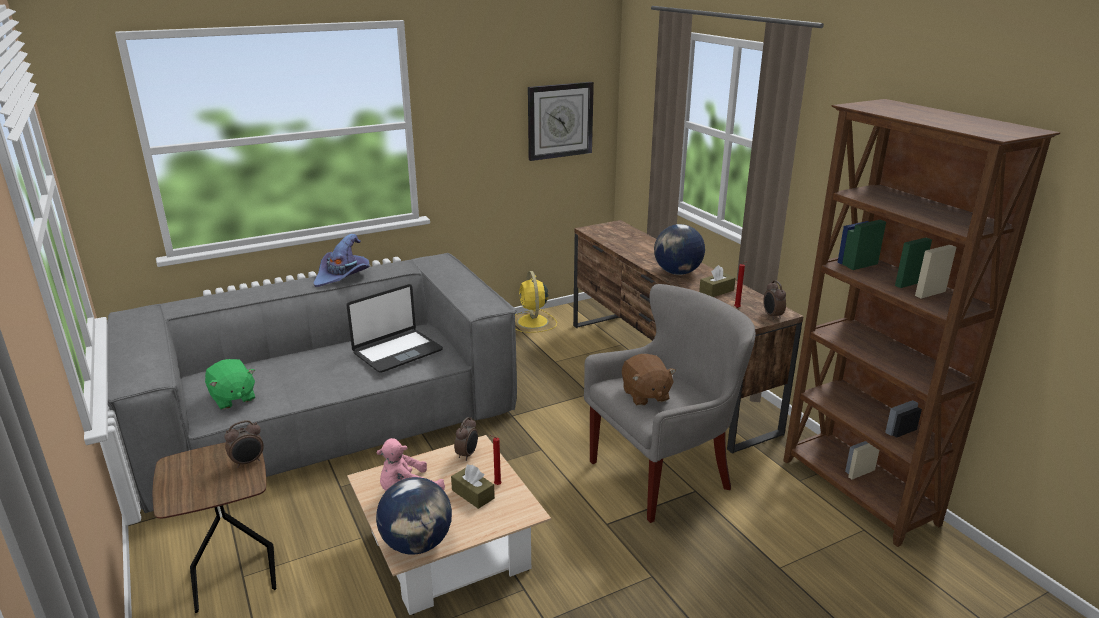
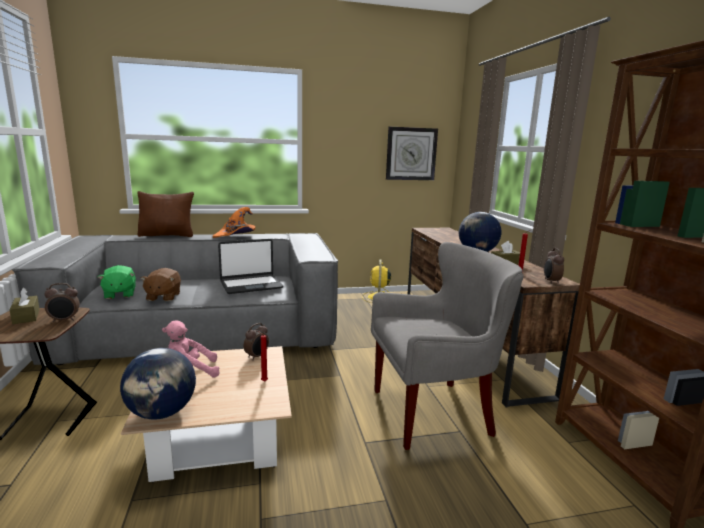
camera: 15 degrees right, 10 degrees down
(244, 291) = (167, 235): none -> brown pillow
(343, 276) = (236, 235): purple hat -> orange hat
(473, 494) = (239, 384): brown tissue box -> brown tissue box (26, 316)
(645, 395) = (416, 329): brown plush toy -> brown plush toy (163, 297)

